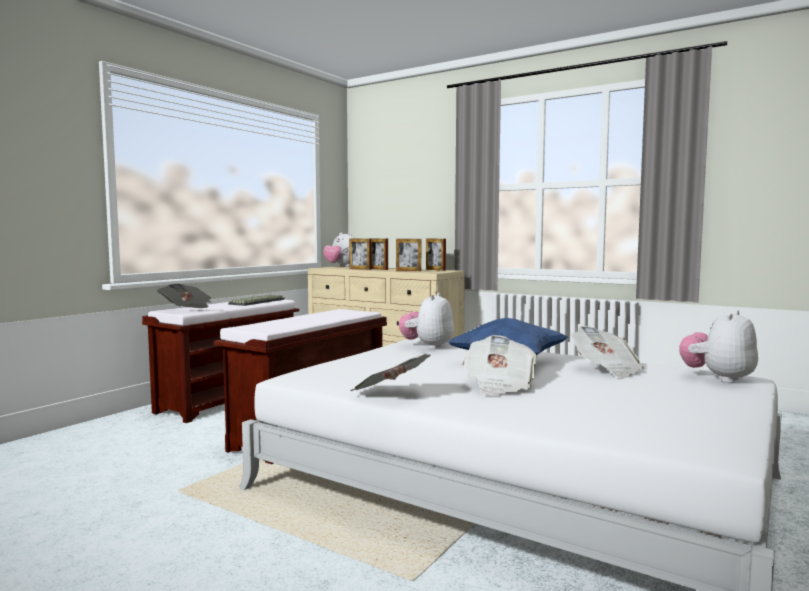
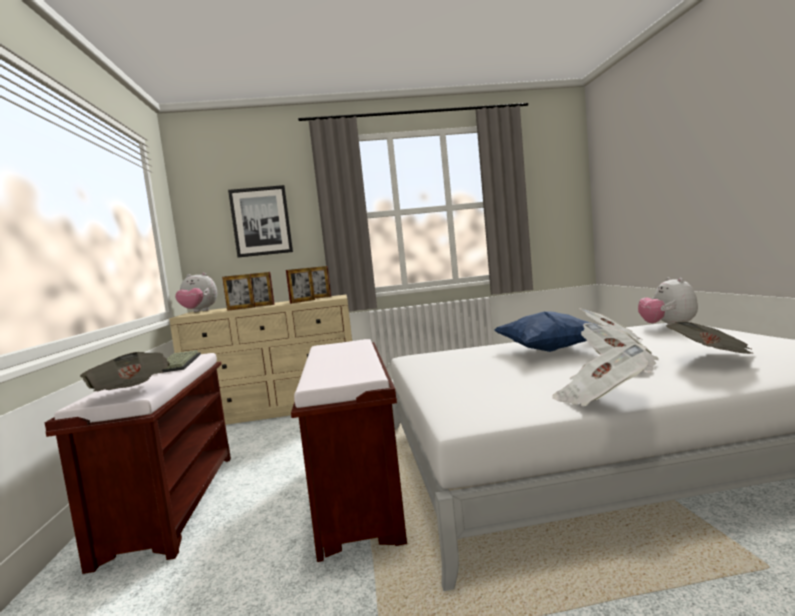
camera: 40 degrees left, 0 degrees up
(410, 188) = (261, 221): none -> picture
(427, 346) = (443, 360): plush toy -> none
(570, 402) = (712, 358): none -> newspaper

